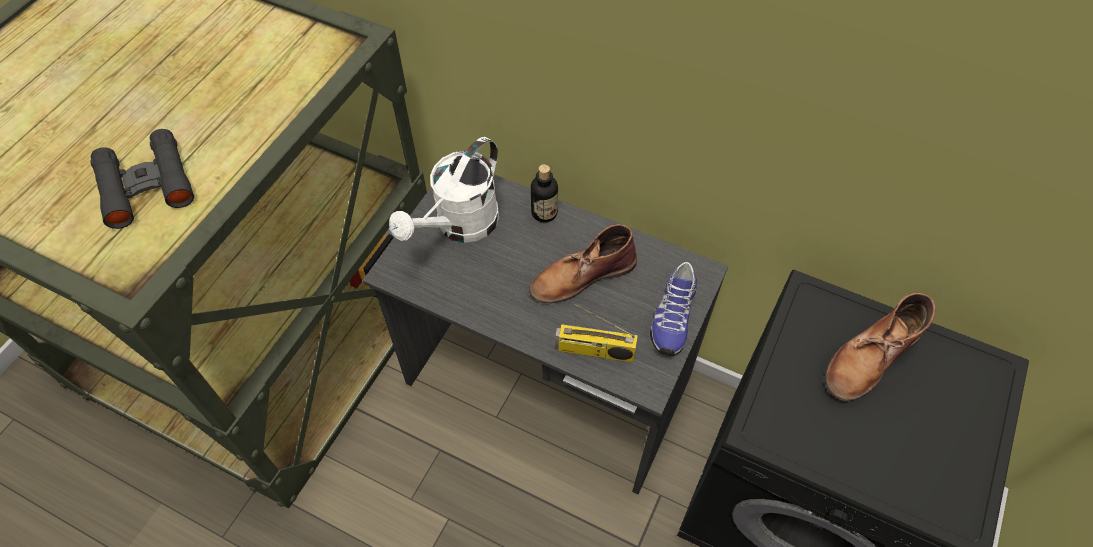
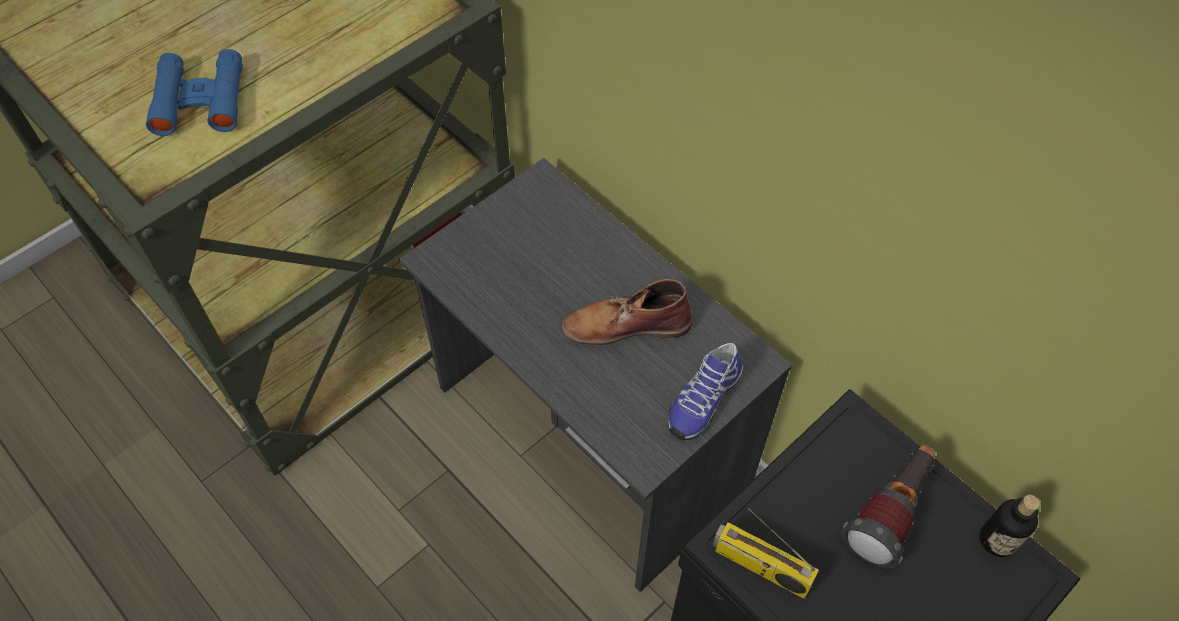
camera: 20 degrees right, 0 degrees up
(146, 185) = (200, 100): black binoculars -> blue binoculars
(460, 226) = (520, 233): white watering can -> none
(544, 213) = (615, 245): bottle -> bottle (997, 540)
(594, 351) = (603, 408): radio -> radio (760, 567)
(870, 357) = (890, 512): brown boot -> flashlight

